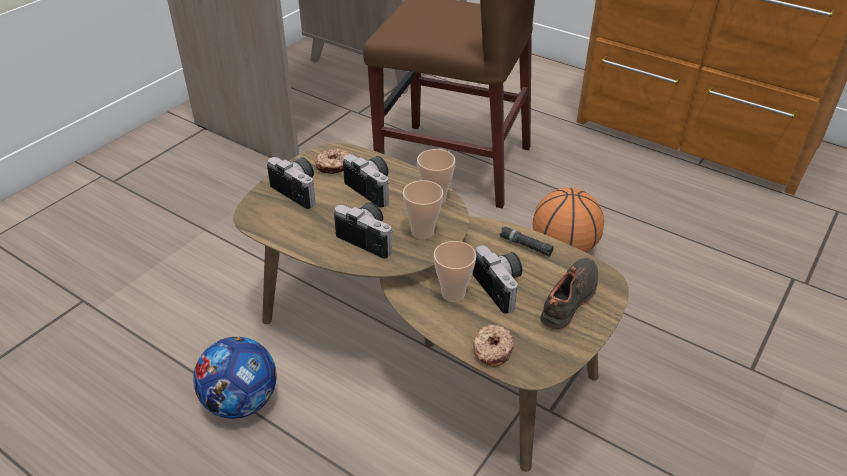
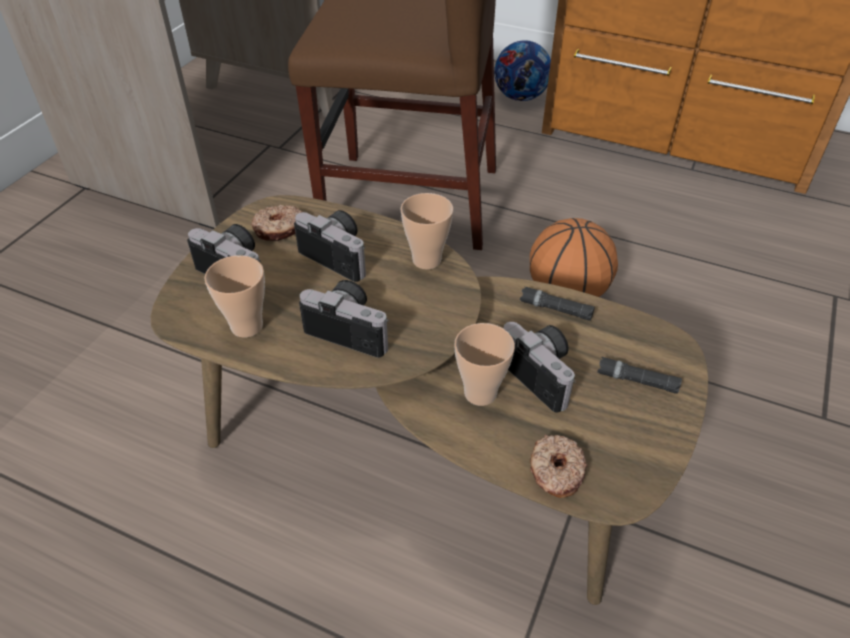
camera: 10 degrees left, 5 degrees up
(241, 402) = (200, 568): football -> football (520, 97)
(422, 232) = (422, 311): cup -> cup (247, 326)
(571, 300) = (637, 380): black shoe -> black flashlight

